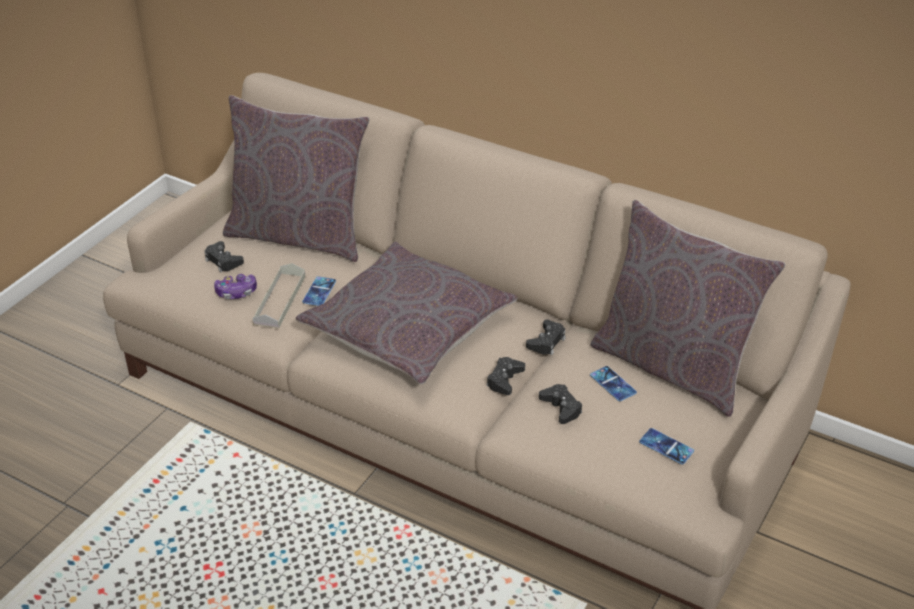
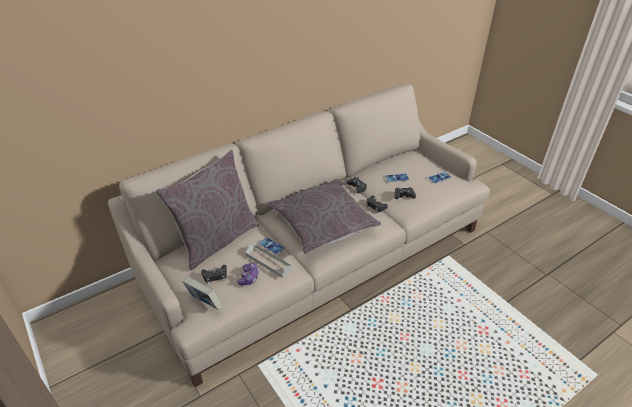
camera: 65 degrees left, 0 degrees up
(171, 273) = (205, 303): none -> book
(673, 366) = (394, 160): grey pillow -> none

